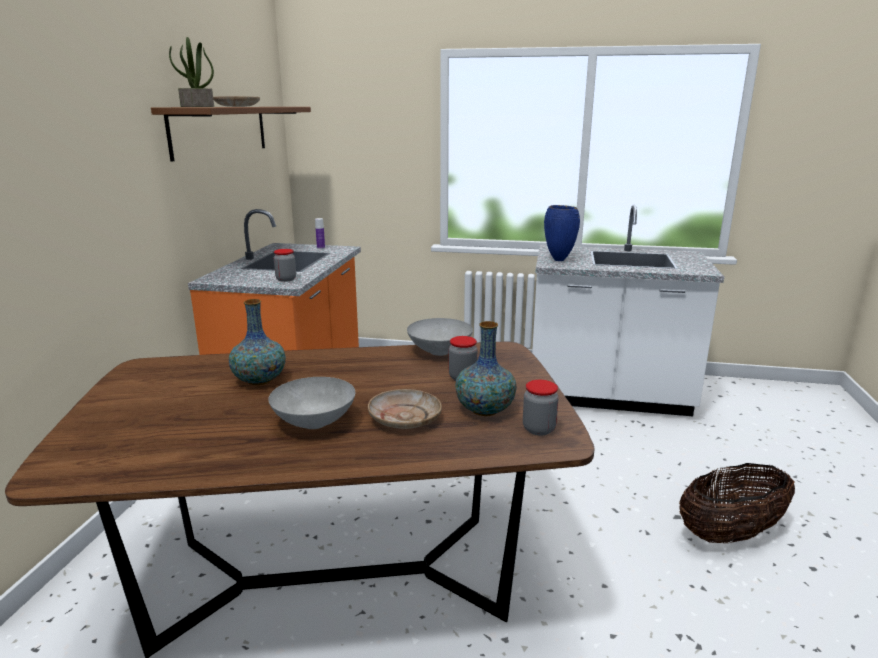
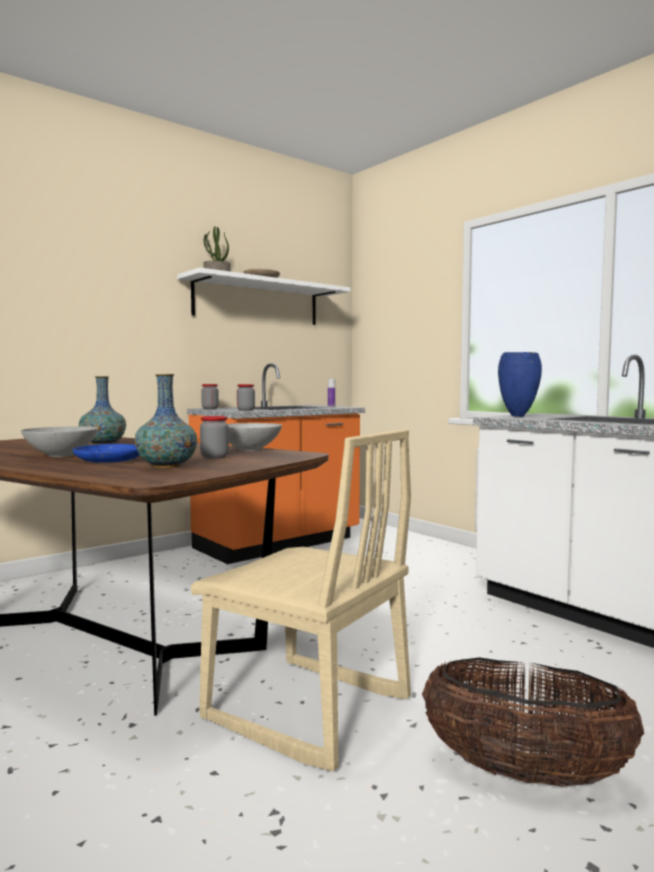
camera: 40 degrees right, 15 degrees down
(220, 130) = (257, 302): brown shelf -> white shelf
(404, 418) = (109, 461): beige plate -> blue plate
(539, 429) = (162, 475): jar -> jar (210, 408)
(584, 557) = (306, 711): none -> beige chair

